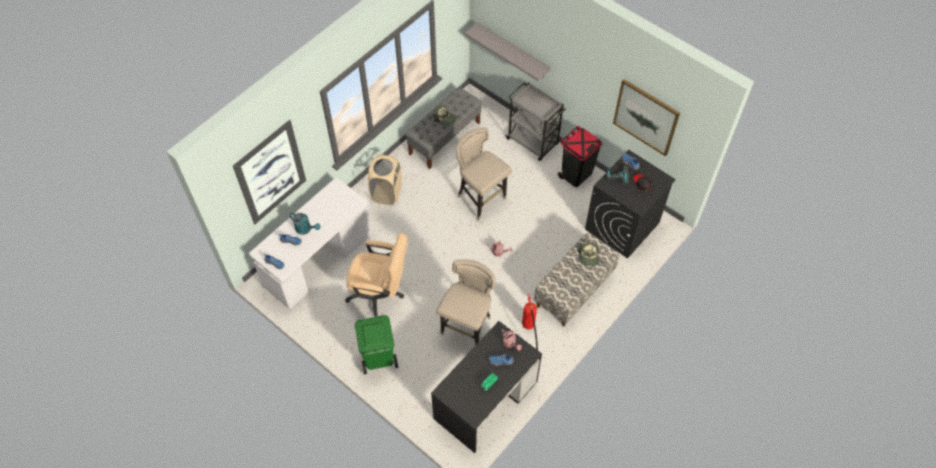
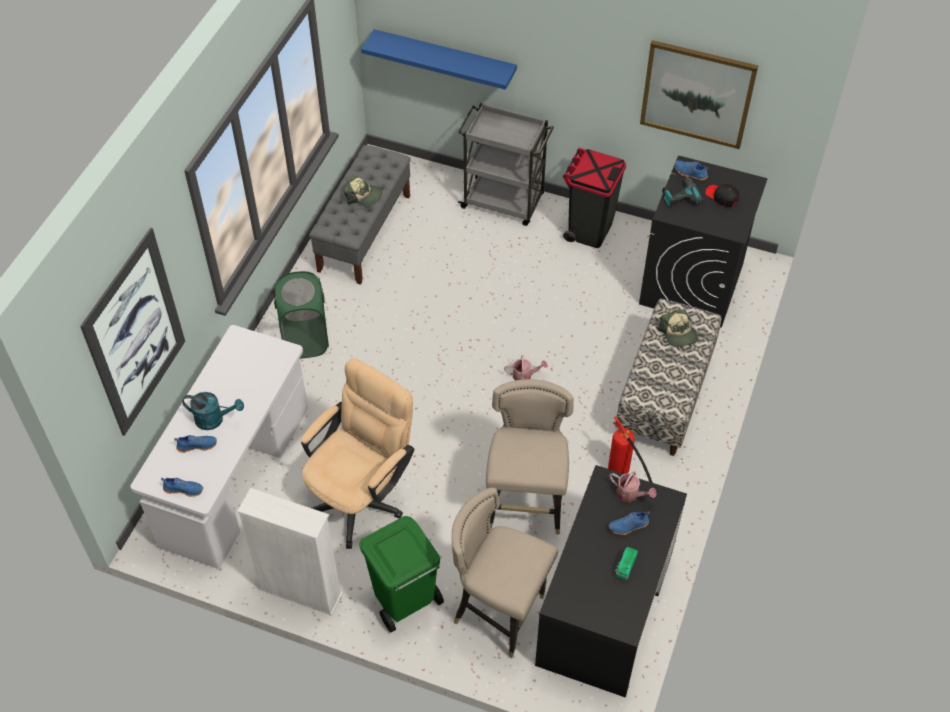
camera: 20 degrees left, 5 degrees down
(327, 336) = (301, 592): none -> white bookcase
(380, 293) = (361, 496): beige office chair -> beige office chair turned 45 degrees counterclockwise
(386, 193) = (305, 339): beige laundry basket -> green laundry basket
(481, 199) = (461, 306): beige stool -> beige stool (500, 613)
(513, 51) = (444, 58): grey shelf -> blue shelf

